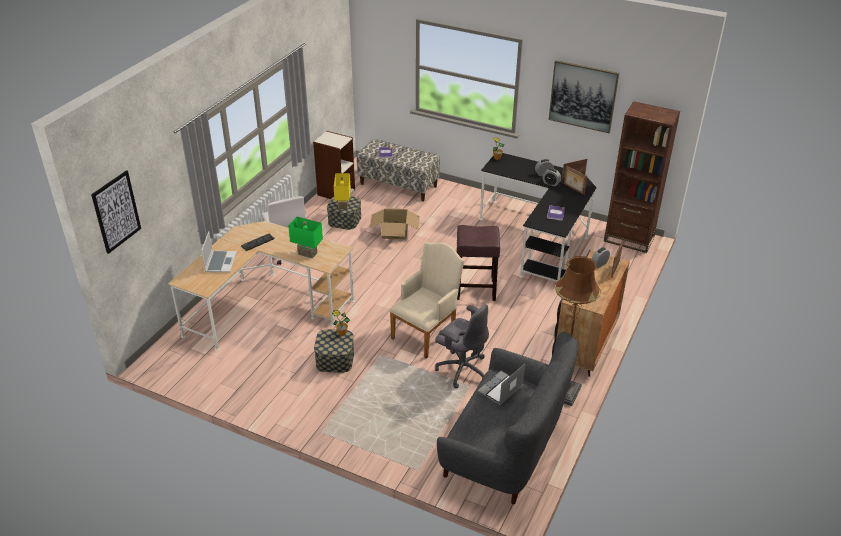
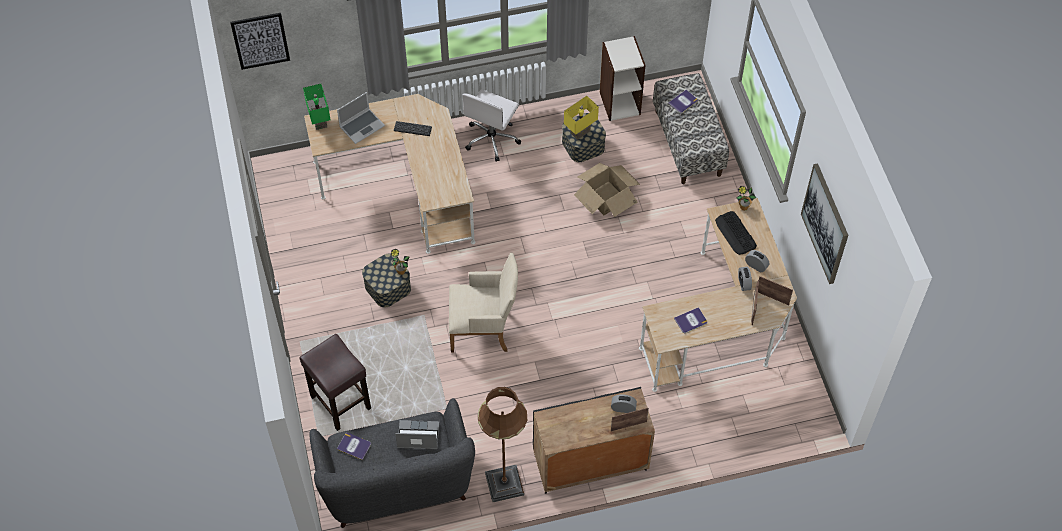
camera: 50 degrees right, 20 degrees up
(308, 253) = (433, 175): green table lamp -> green table lamp (321, 121)
(461, 369) = (462, 388): grey office chair -> none
(473, 428) = (354, 446): none -> book
(474, 290) = (582, 324): brown stool -> brown stool (339, 402)
(512, 169) = (735, 233): none -> keyboard
(540, 238) = (722, 325): black desk -> beige desk
(629, 239) = (804, 404): brown bookcase -> none

